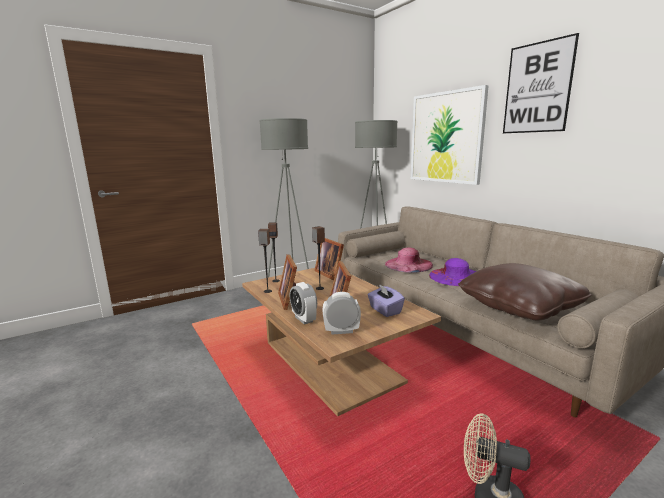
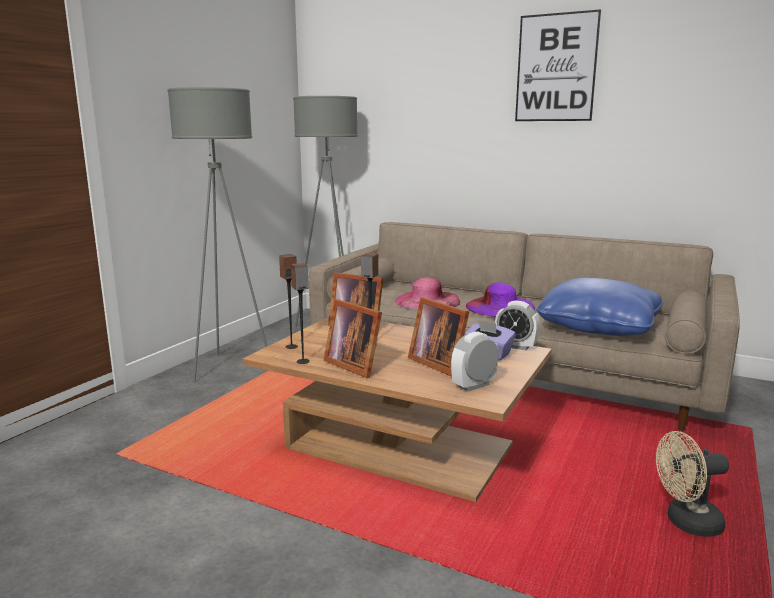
camera: 30 degrees left, 0 degrees up
(304, 319) = (409, 383): alarm clock -> alarm clock (515, 346)
(446, 137) = (431, 124): picture -> none
(519, 307) = (598, 327): brown pillow -> blue pillow

